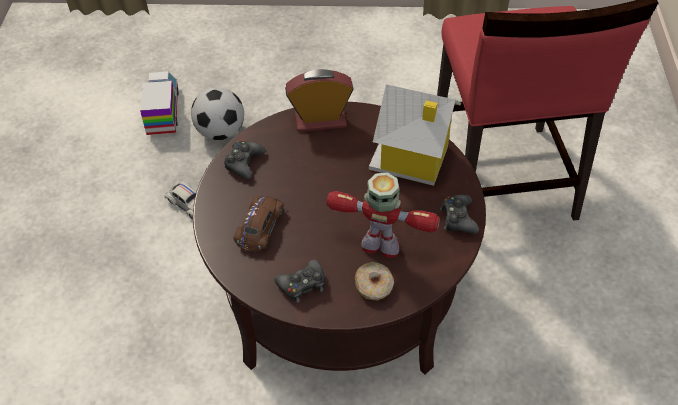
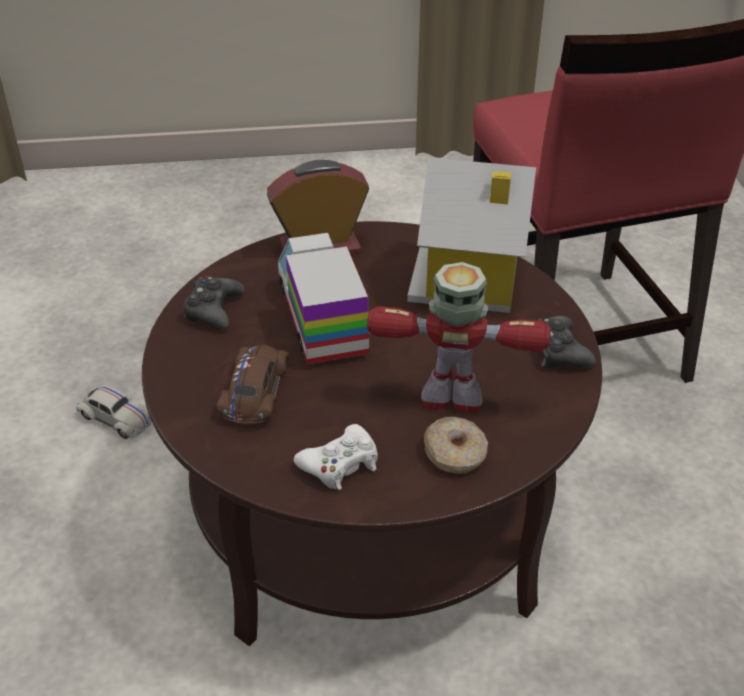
camera: 10 degrees left, 10 degrees down
(163, 111) = (60, 300): toy truck -> toy truck (322, 318)
(221, 132) = (152, 318): football -> none
(302, 284) = (340, 464): black game controller -> white game controller

